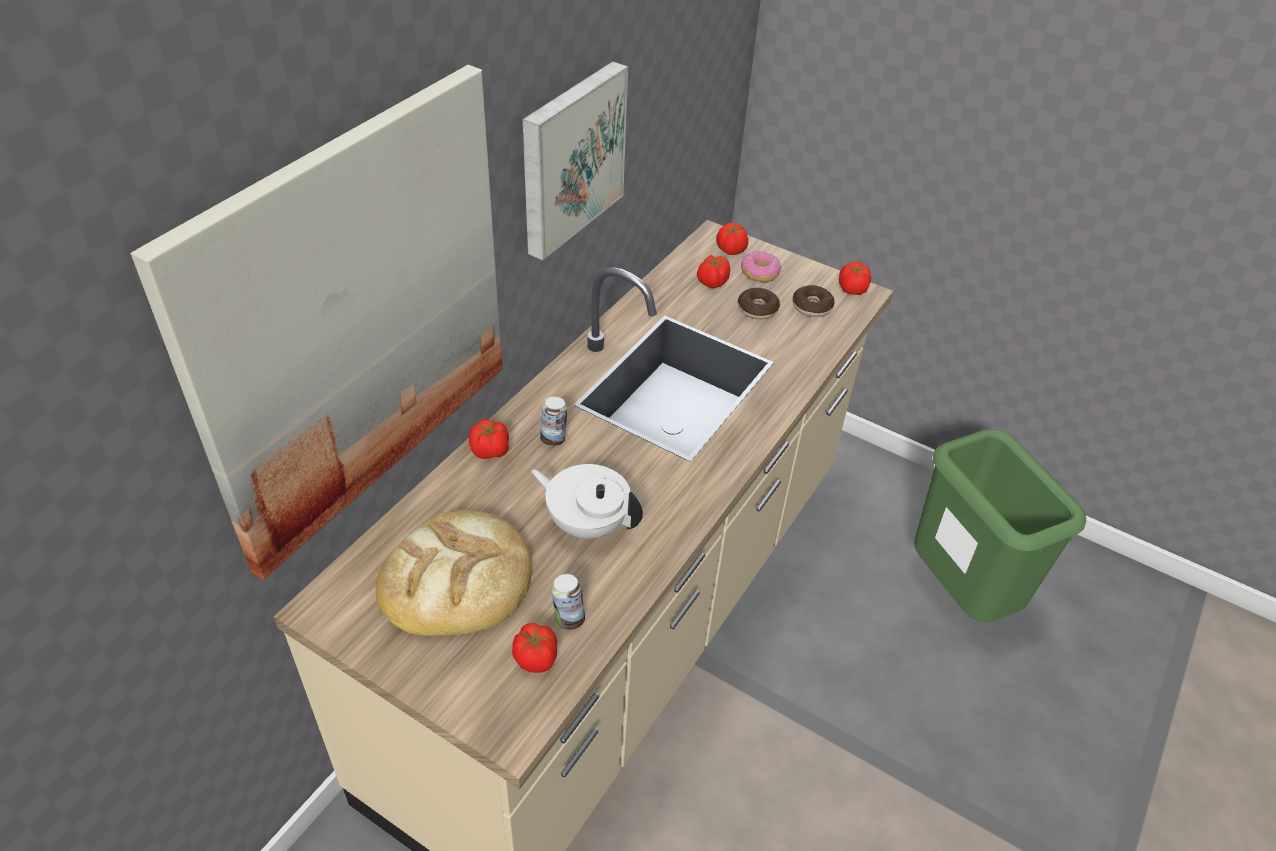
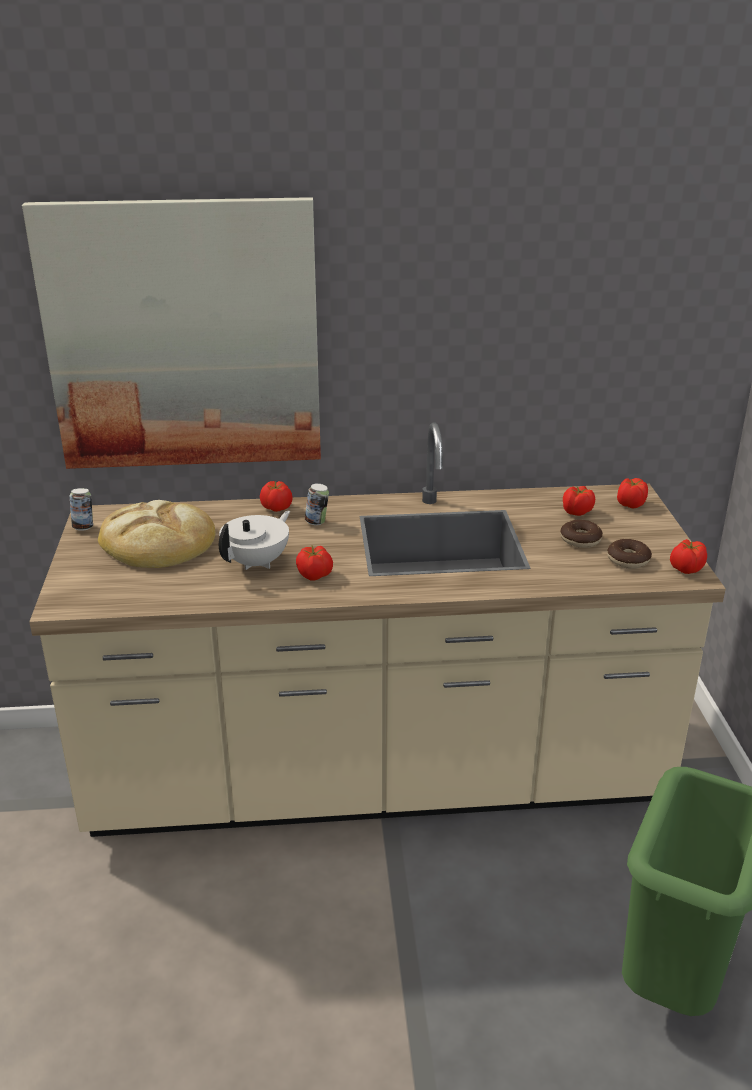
camera: 55 degrees right, 15 degrees down
(536, 658) = (124, 590): tomato -> tomato (315, 575)
(568, 619) = (168, 588): can -> can (84, 527)
(570, 158) = (435, 324): picture -> none
(587, 523) = (257, 562): white teapot -> white teapot turned 45 degrees clockwise
(759, 273) = (626, 525): donut -> none

